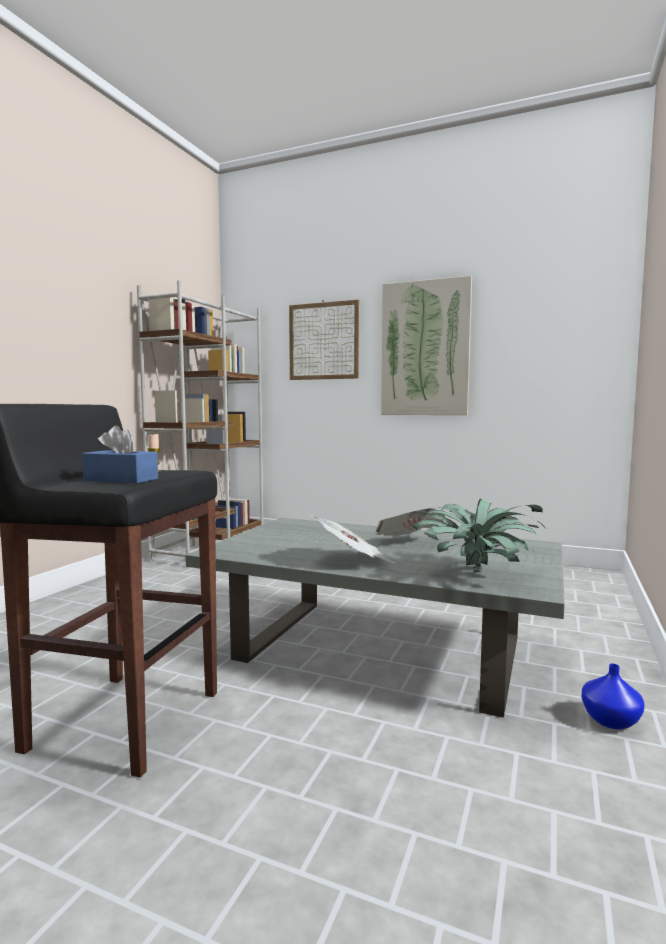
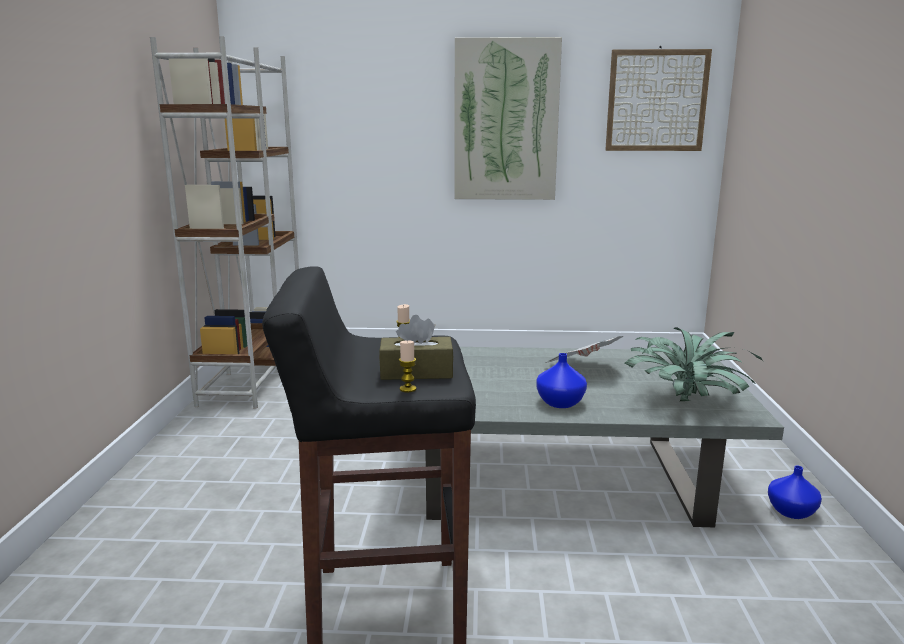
camera: 20 degrees left, 10 degrees up
(87, 485) = (408, 389): none -> candle
(121, 480) = (416, 372): blue tissue box -> brown tissue box
(323, 340) = (376, 103): picture -> picture (657, 99)
(353, 561) = (561, 402): newspaper -> blue vase

